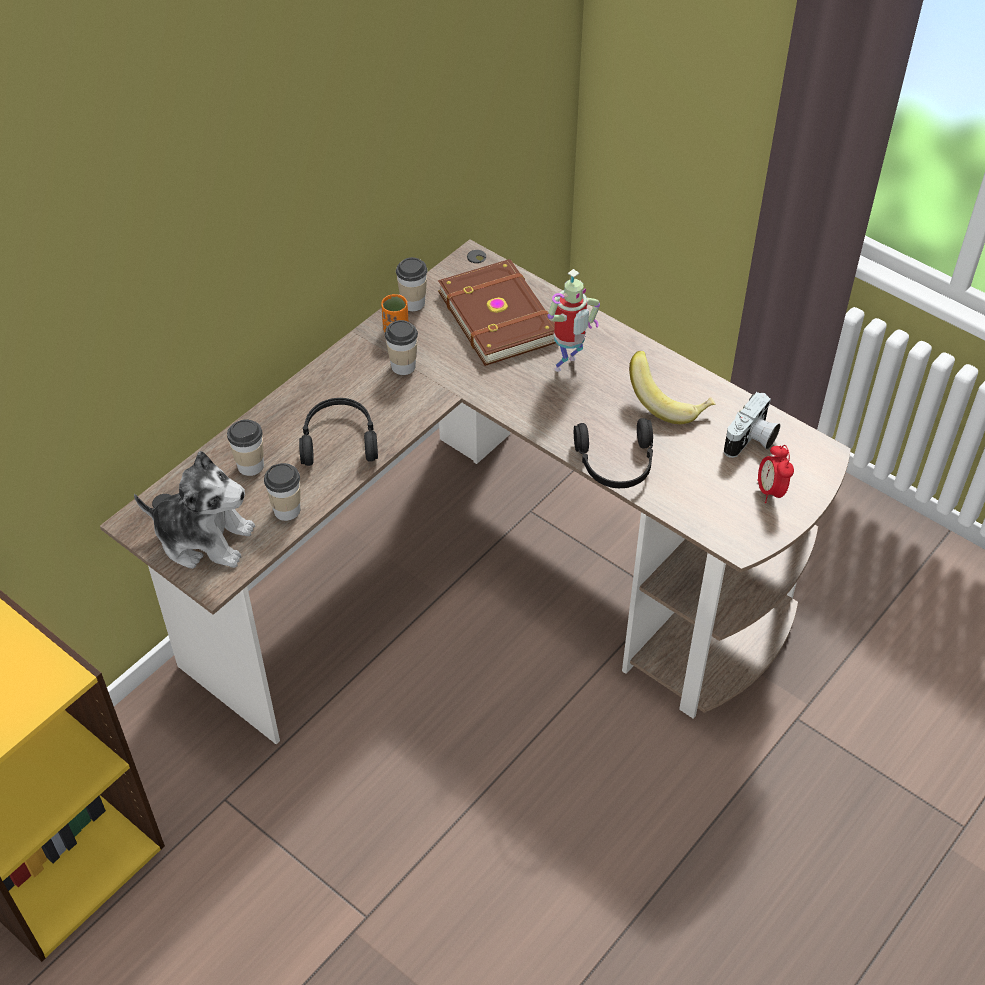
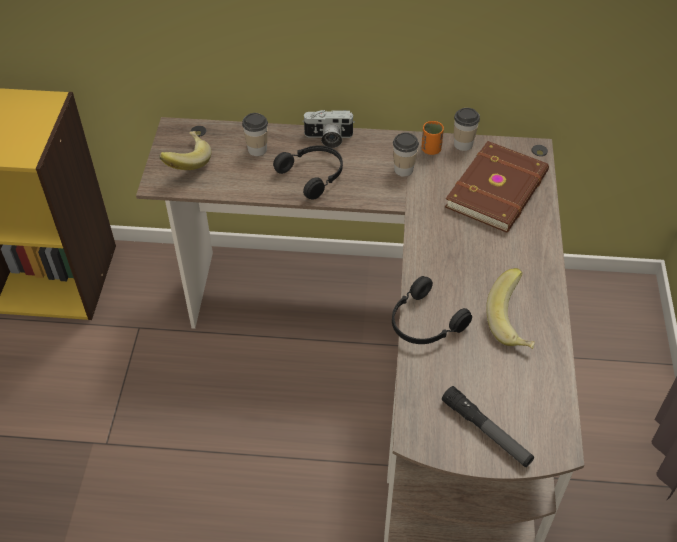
camera: 55 degrees right, 0 degrees up
(204, 538) = (186, 162): plush toy -> banana
(287, 510) = (237, 184): cup -> none
(568, 366) = (489, 249): toy robot -> none
(751, 441) = (526, 393): camera -> camera (328, 138)
(770, 491) = (486, 431): alarm clock -> flashlight

